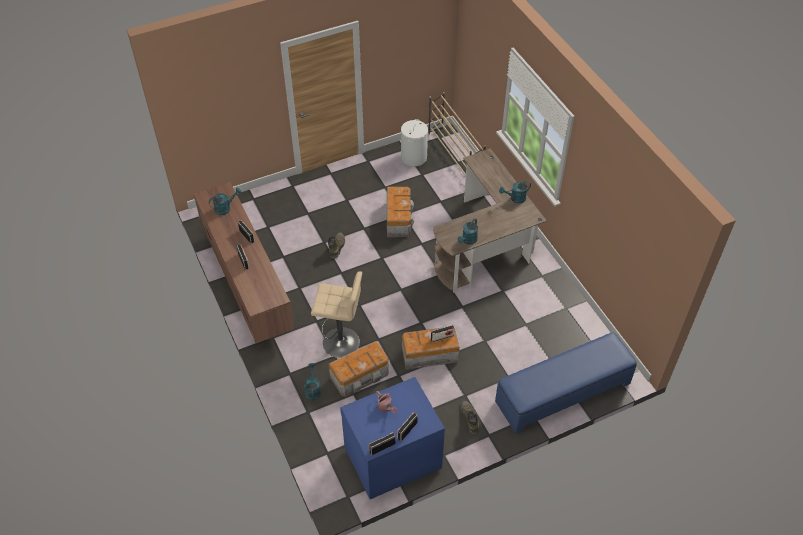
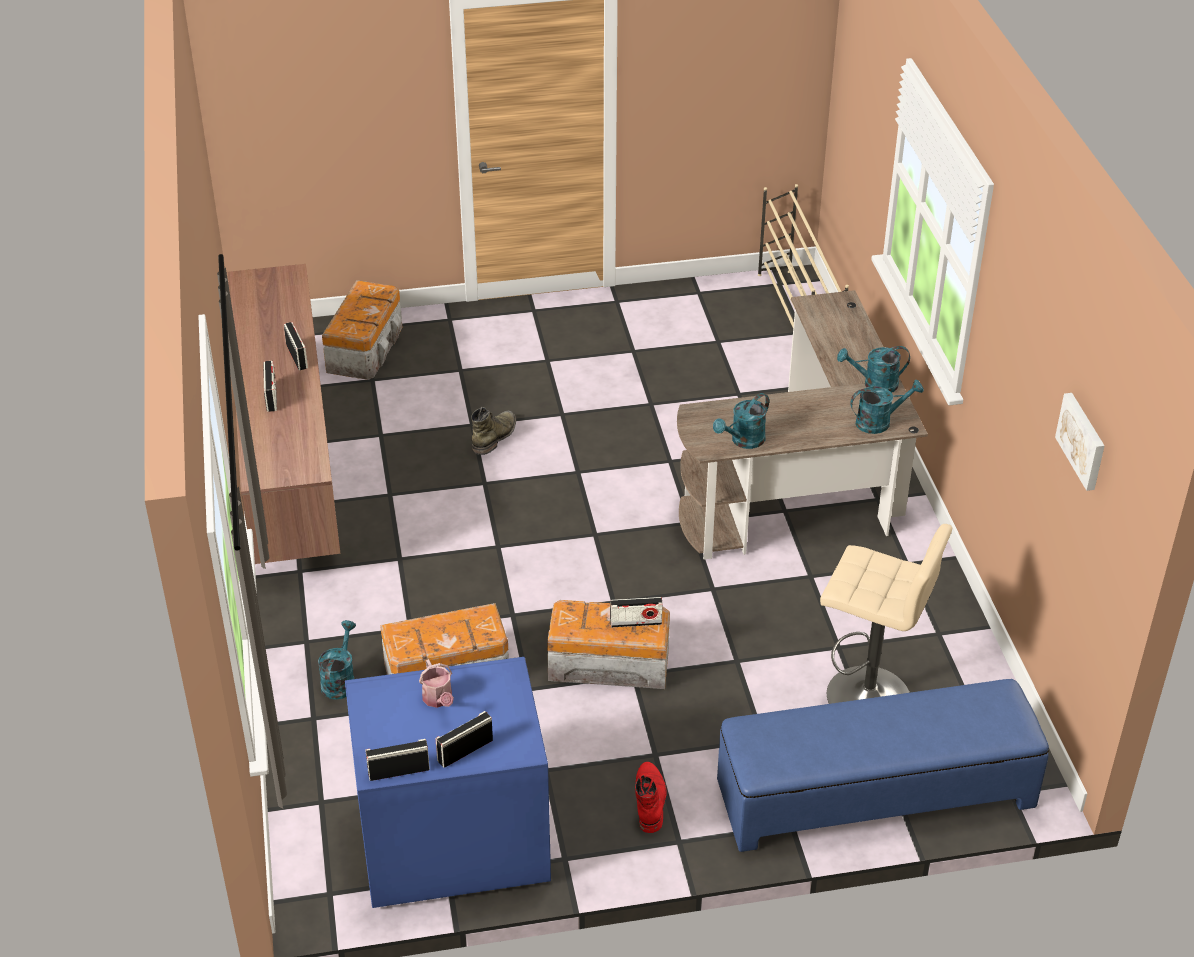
camera: 15 degrees right, 10 degrees down
(225, 208) = (277, 304): turquoise watering can -> turquoise watering can (879, 422)
(341, 343) = (434, 607): beige stool -> beige stool (869, 697)
(398, 219) = (639, 410): storage box -> storage box (366, 348)
(414, 157) = (713, 309): white laundry basket -> none
(470, 418) = (649, 800): green boot -> red boot
(641, 236) = (1083, 440): none -> picture

